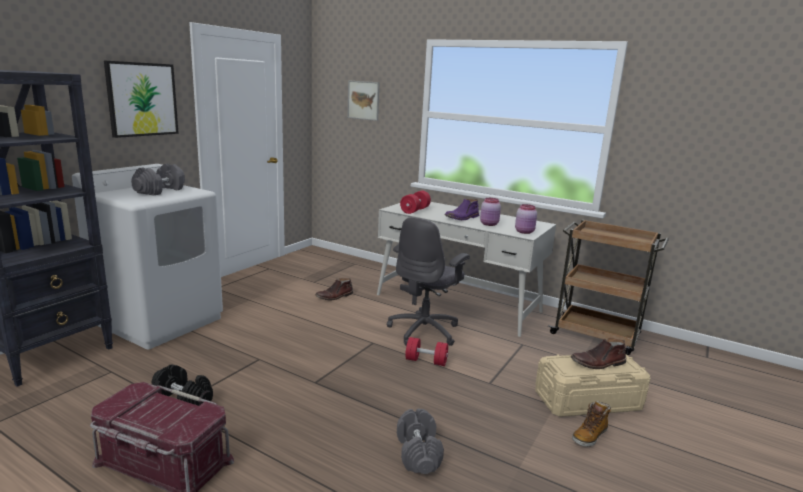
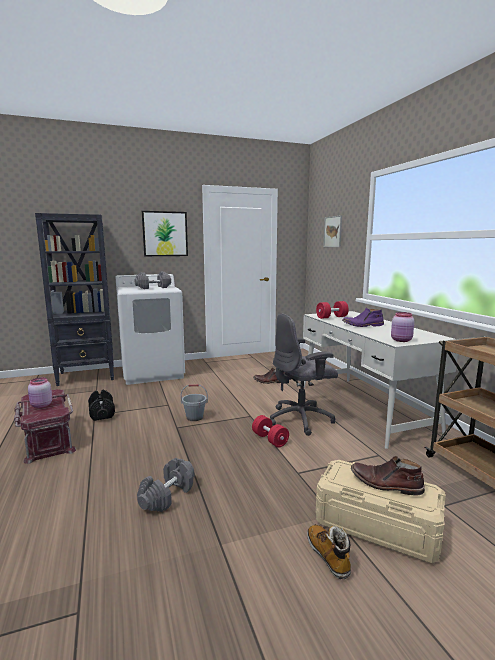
camera: 40 degrees right, 5 degrees down
(317, 364) = (194, 417): none -> grey bucket
(489, 224) = (378, 332): pink jar -> pink jar (41, 405)
(589, 436) = (328, 556): boot -> boot turned 75 degrees clockwise

